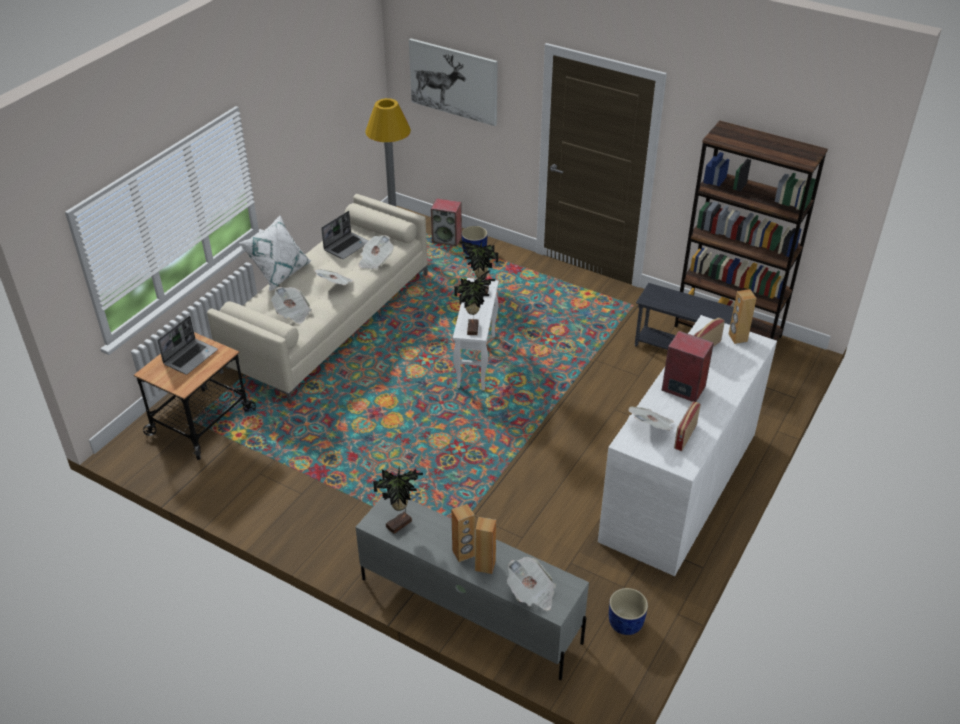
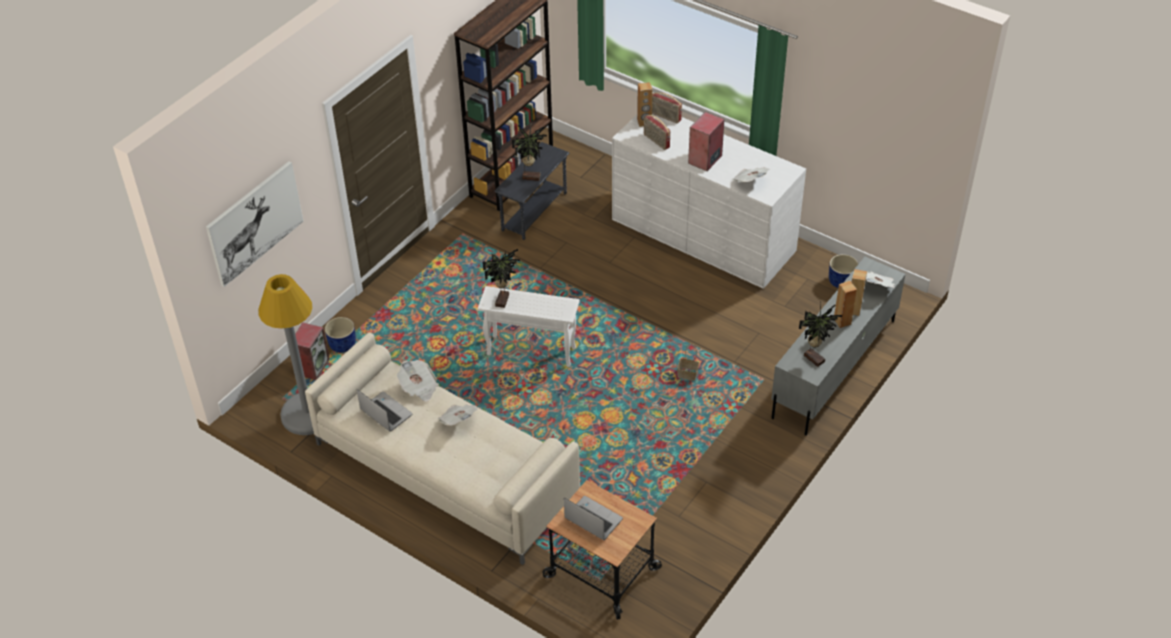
camera: 85 degrees left, 5 degrees up
(279, 272) = (425, 471): white pillow -> none
(293, 313) = (502, 455): newspaper -> none
(452, 477) = (688, 374): none -> basket
(474, 328) = (561, 306): potted plant -> potted plant (531, 176)
(684, 436) = (760, 166): radio -> radio (665, 117)

